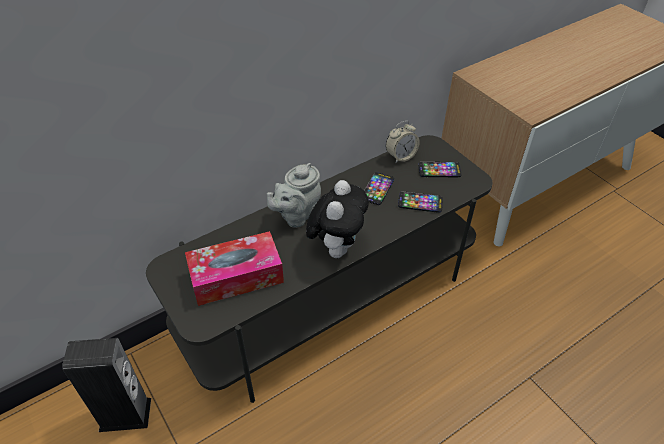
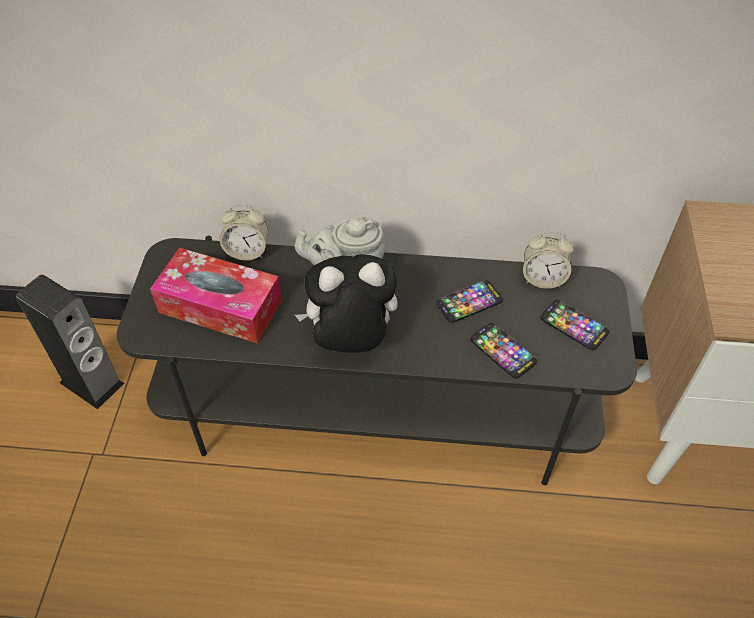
camera: 40 degrees right, 5 degrees up
(218, 236) = (247, 251): none -> alarm clock
(336, 247) = (350, 341): plush toy -> plush toy turned 150 degrees counterclockwise

